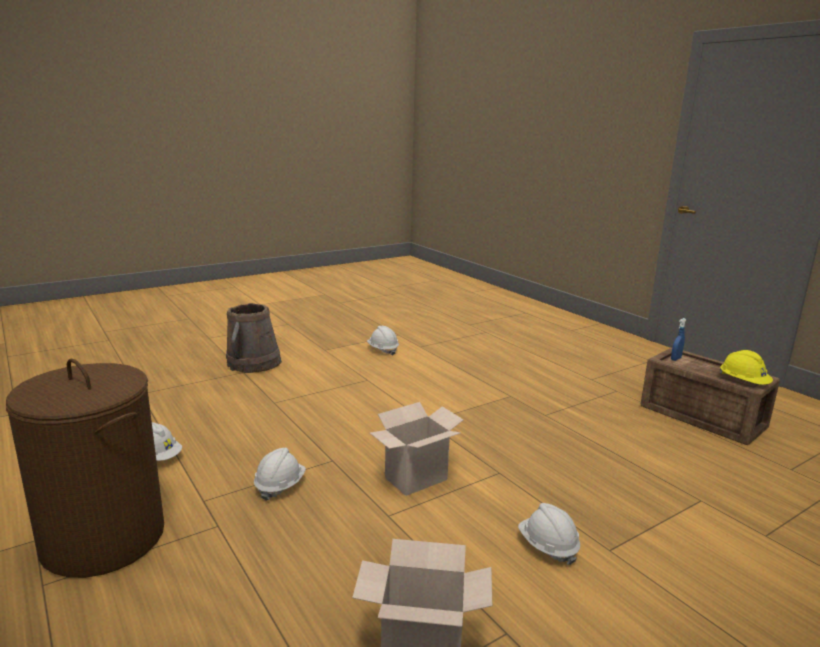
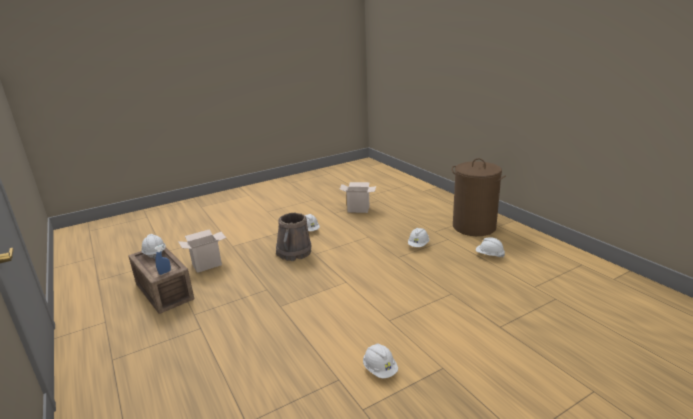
camera: 175 degrees left, 5 degrees up
(254, 363) = (500, 340): brown bucket -> brown bucket (294, 252)
(415, 480) = (356, 249): cardboard box -> cardboard box (207, 264)
(743, 382) = (154, 253): yellow hard hat -> white hard hat

